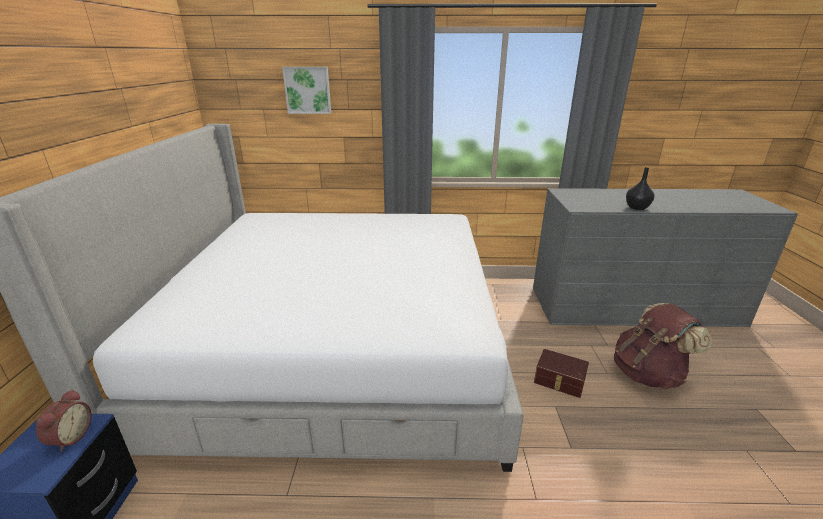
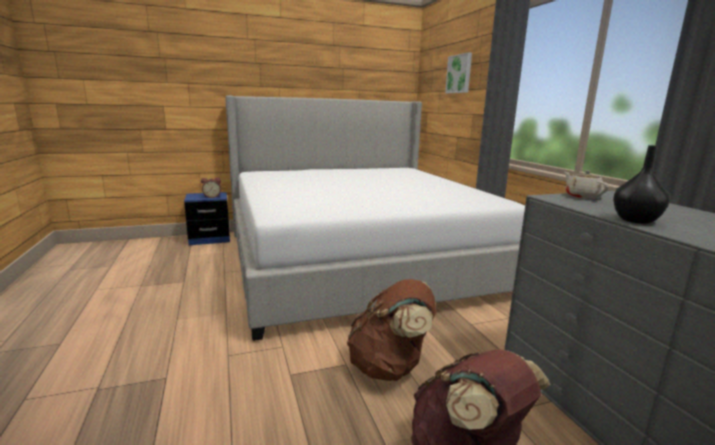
camera: 70 degrees right, 10 degrees down
(559, 381) = (390, 367): brown storage box -> brown backpack
(573, 200) = (582, 197): none -> beige teapot

